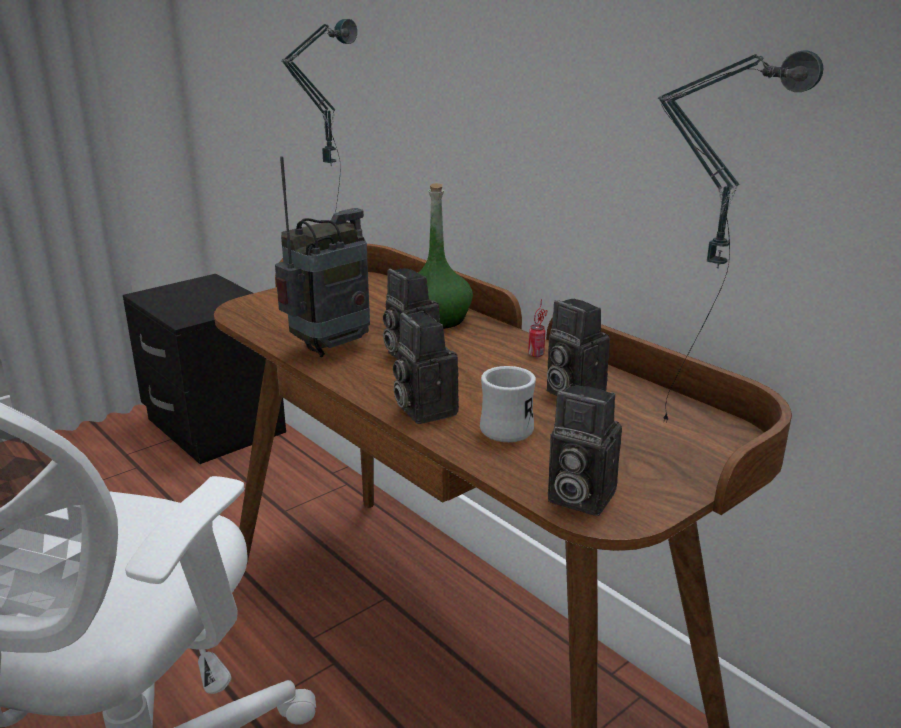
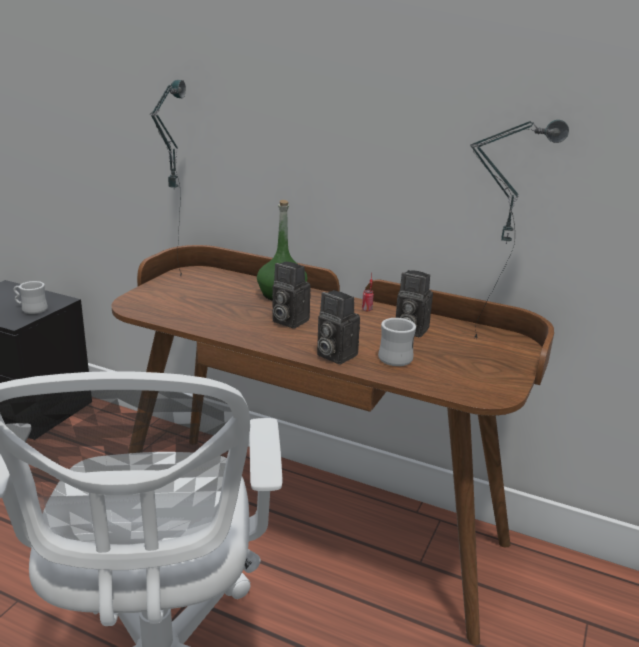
camera: 25 degrees left, 0 degrees up
(212, 308) = (31, 309): none -> white mug
(331, 348) = (231, 324): radio -> none
(576, 497) = (468, 389): camera -> none

